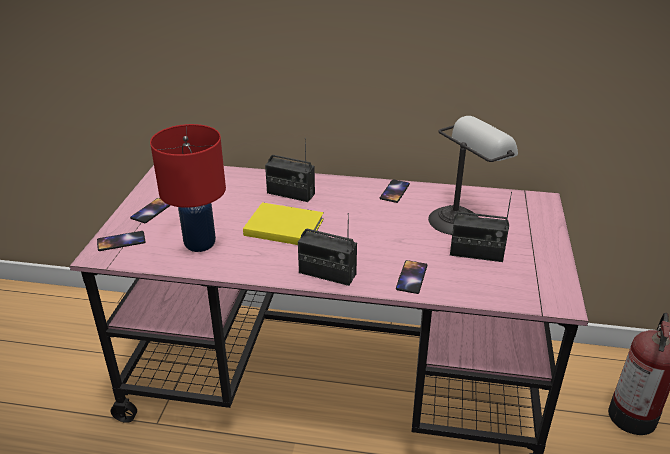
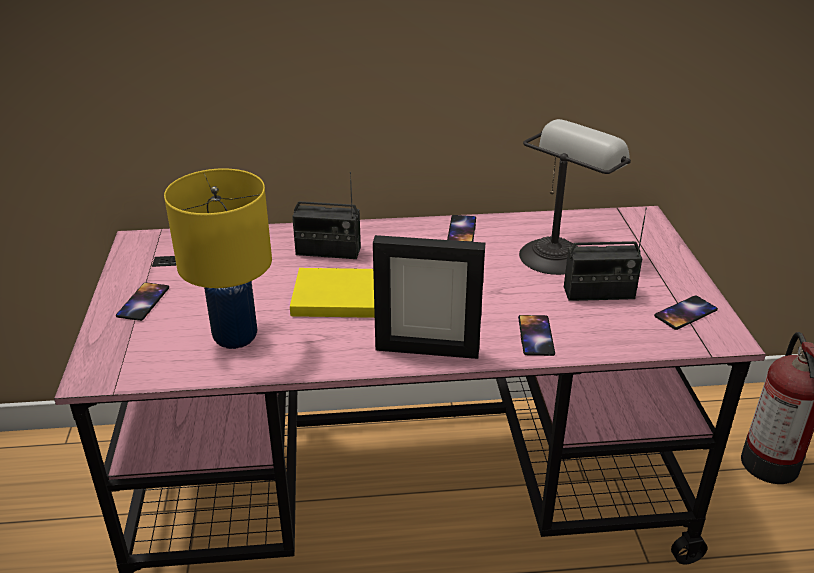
camera: 15 degrees left, 0 degrees up
(121, 241) = (118, 351): phone -> phone (686, 313)
(198, 244) = (232, 338): red table lamp -> yellow table lamp
(327, 273) = (427, 349): radio -> picture frame

